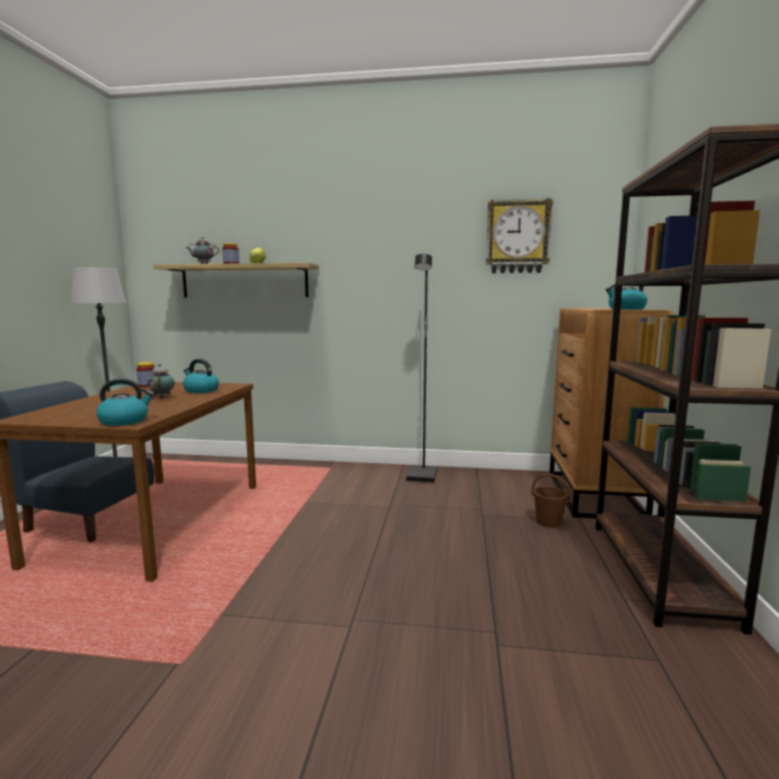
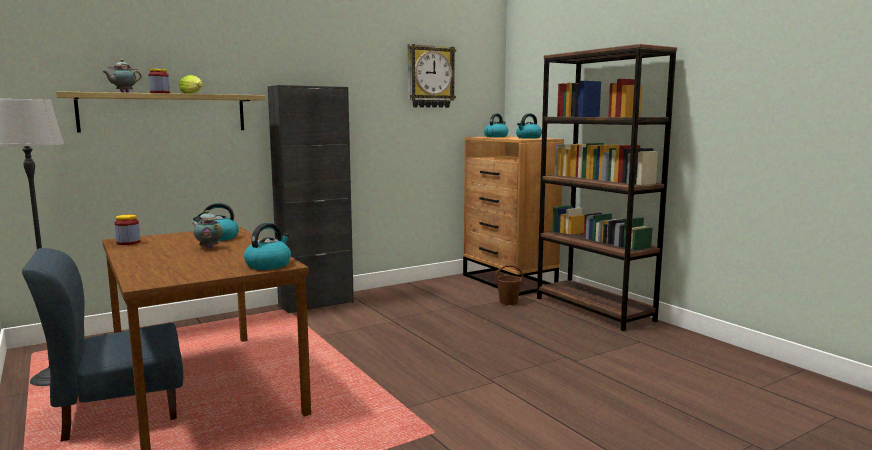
camera: 40 degrees left, 0 degrees up
(361, 469) = (316, 304): none -> black cabinet
(423, 476) = (378, 296): black floor lamp -> none
(600, 308) = (496, 136): none -> kettle

